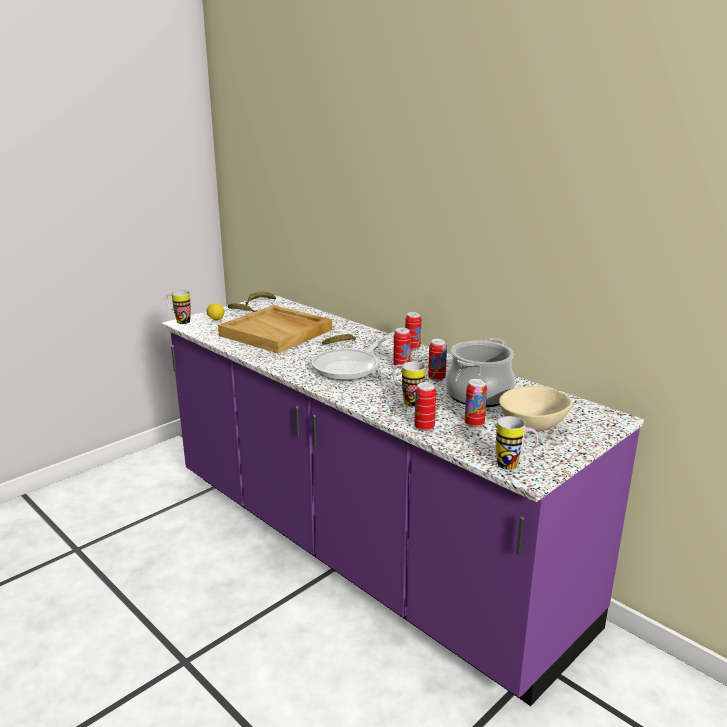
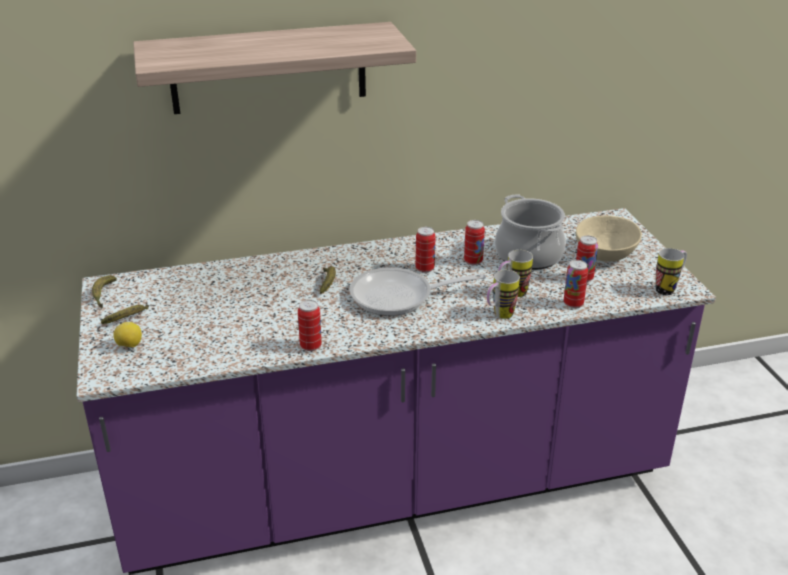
camera: 60 degrees left, 10 degrees up
(179, 321) = (96, 377): mug -> mug (499, 316)
(277, 332) = (240, 313): beige tray -> none
(351, 367) = (399, 297): frying pan -> frying pan turned 105 degrees clockwise
(370, 177) = (269, 68): none -> shelf
(412, 348) = (384, 247): can -> can (310, 346)

